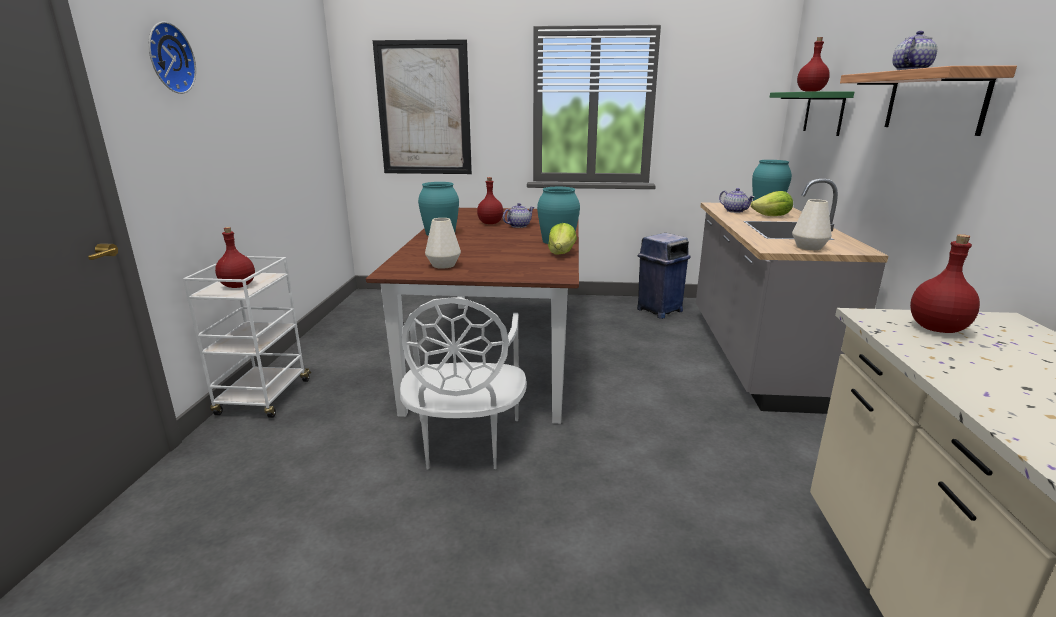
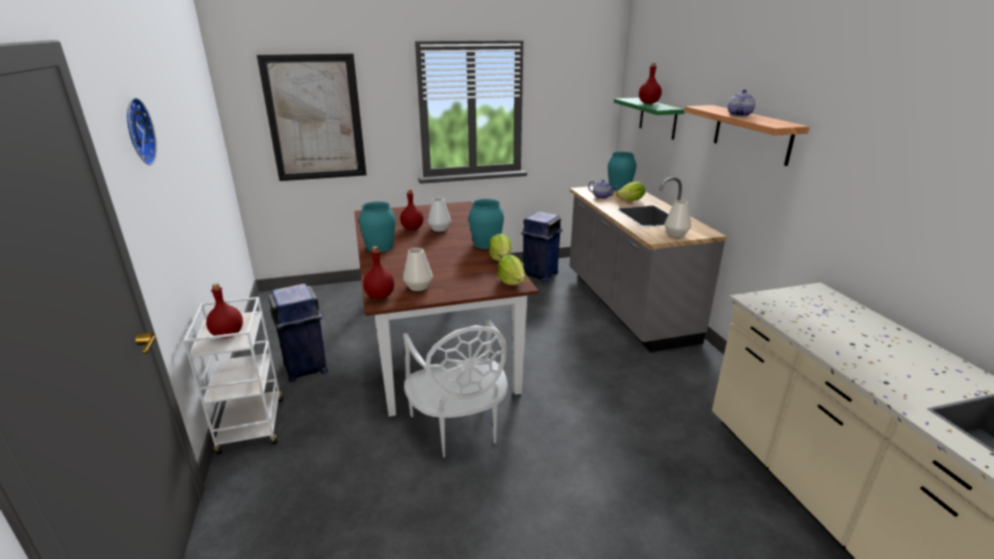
camera: 20 degrees left, 5 degrees up
(350, 357) = (305, 368): none -> blue trash can
(518, 226) = (439, 229): teapot -> white vase
(553, 273) = (512, 282): none -> lettuce
(937, 329) = (790, 305): red bottle -> red bottle (379, 296)

